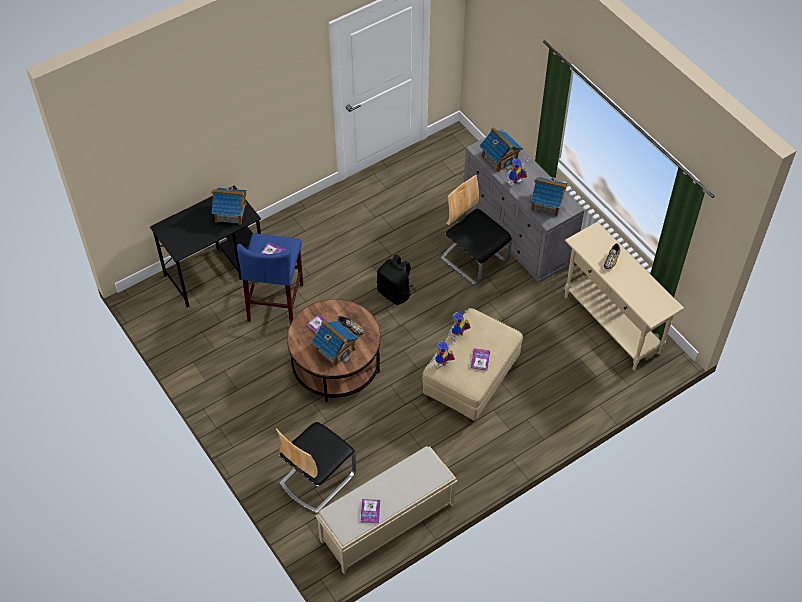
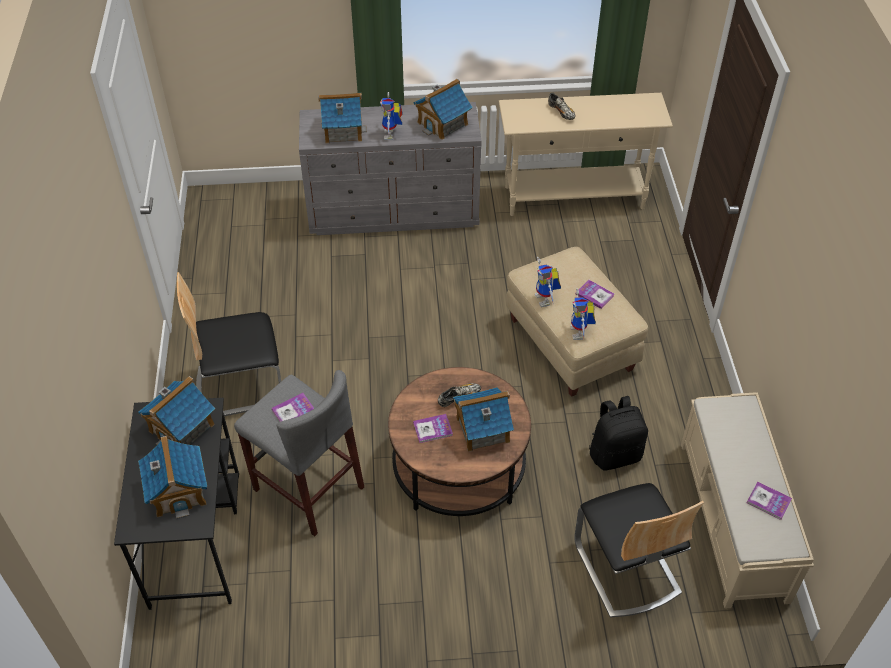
camera: 60 degrees left, 5 degrees down
(193, 233) = (178, 491): none -> toy house
(276, 302) = (308, 488): blue stool -> grey stool
(395, 293) = (392, 356): black backpack -> black backpack (615, 454)
(474, 260) = (401, 264): chair -> chair (240, 385)

